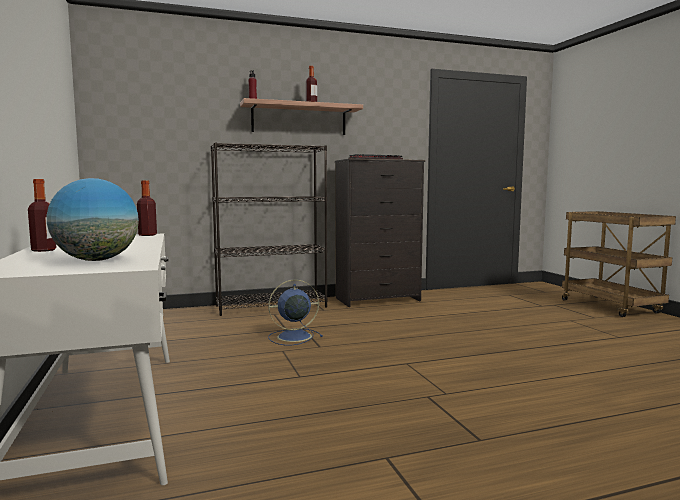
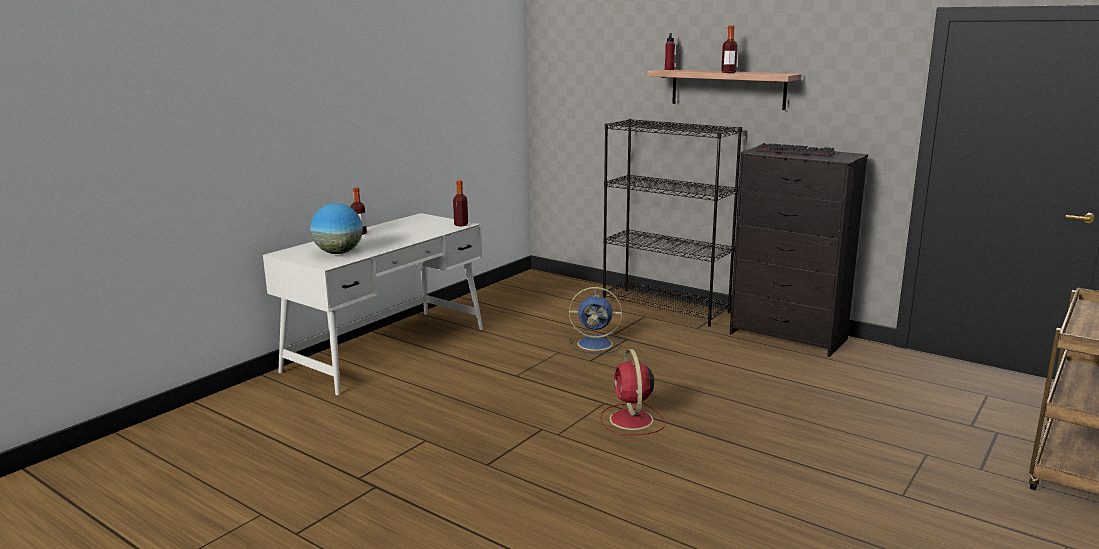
camera: 55 degrees right, 10 degrees up
(292, 337) = (596, 344): blue fan -> blue fan turned 150 degrees clockwise
(450, 364) = (632, 420): none -> red fan

